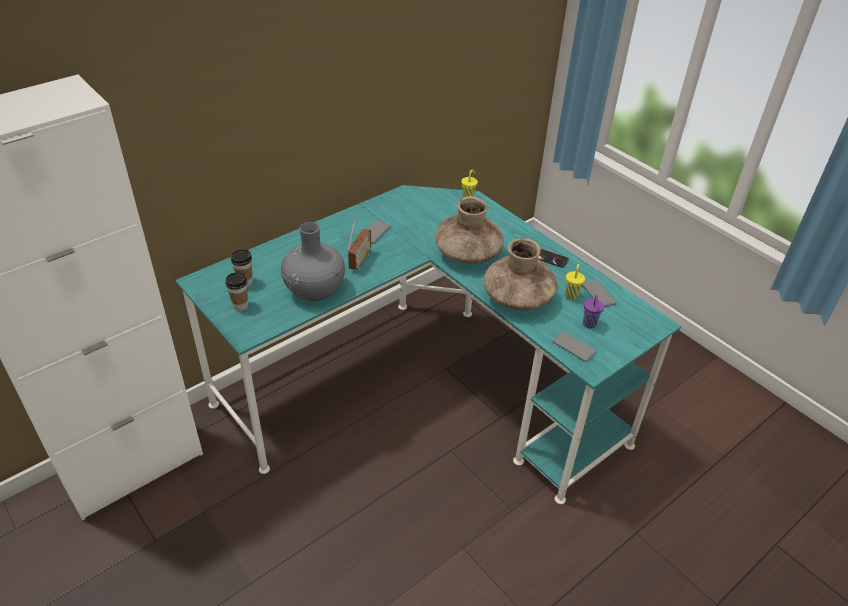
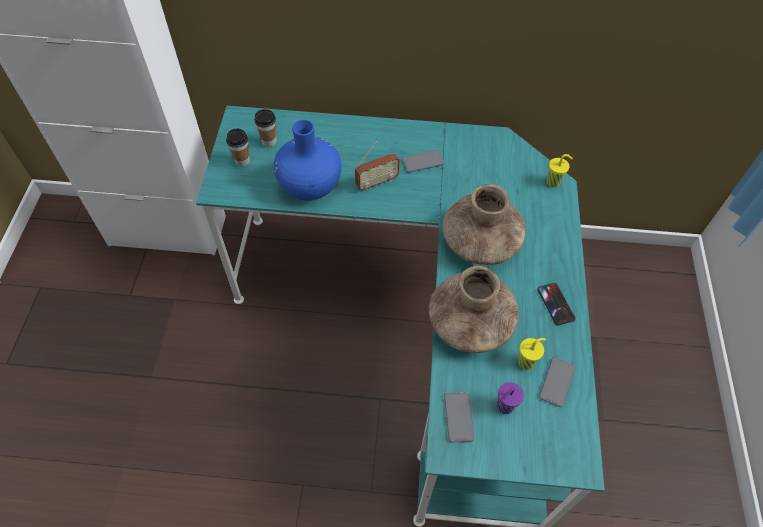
camera: 45 degrees right, 15 degrees up
(314, 290) = (309, 186): grey vase -> blue vase

